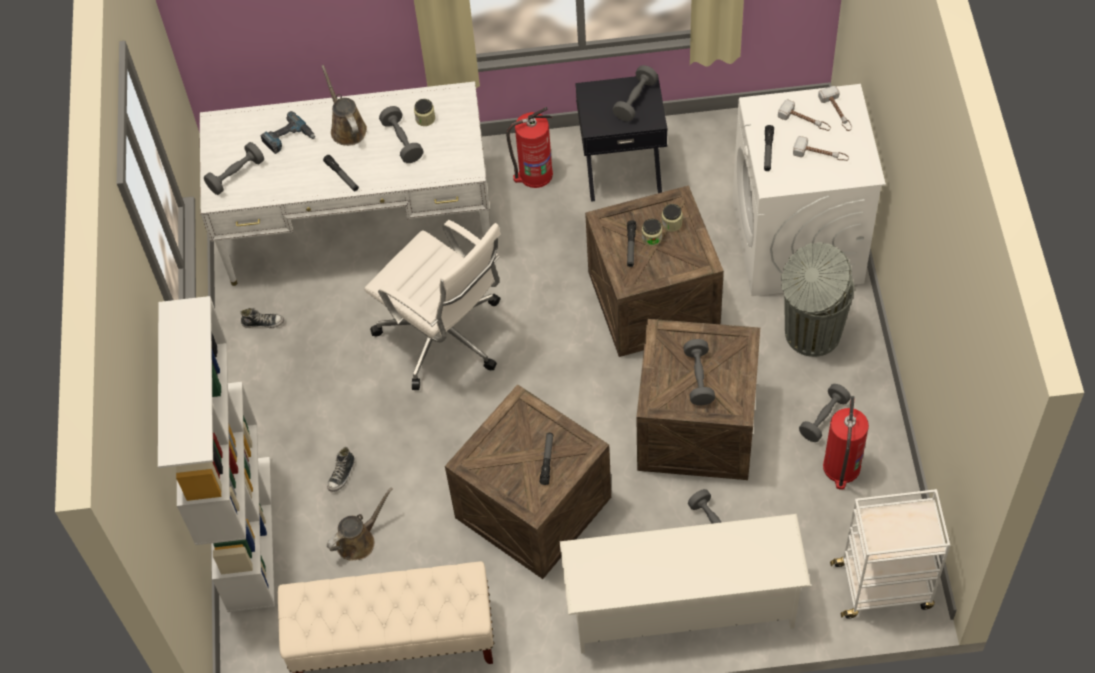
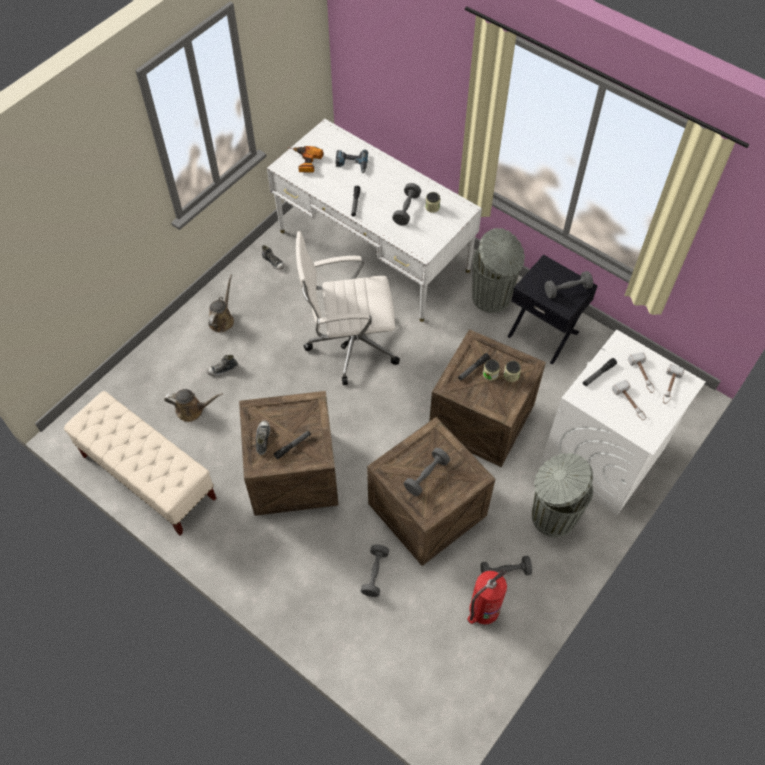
camera: 40 degrees right, 0 degrees up
(236, 175) = (305, 162): grey dumbbell -> power drill
(248, 532) = (149, 359): white bookcase -> none
(347, 128) = (386, 181): brown watering can -> brown watering can (222, 319)
(444, 337) = (350, 344): white office chair -> white office chair turned 90 degrees clockwise
(511, 479) = (262, 439): none -> shoe
(534, 174) = (492, 298): fire extinguisher -> grey trash can
(681, 606) = (306, 601): white shoe rack -> none
(884, 585) = (431, 704): white cart -> none

